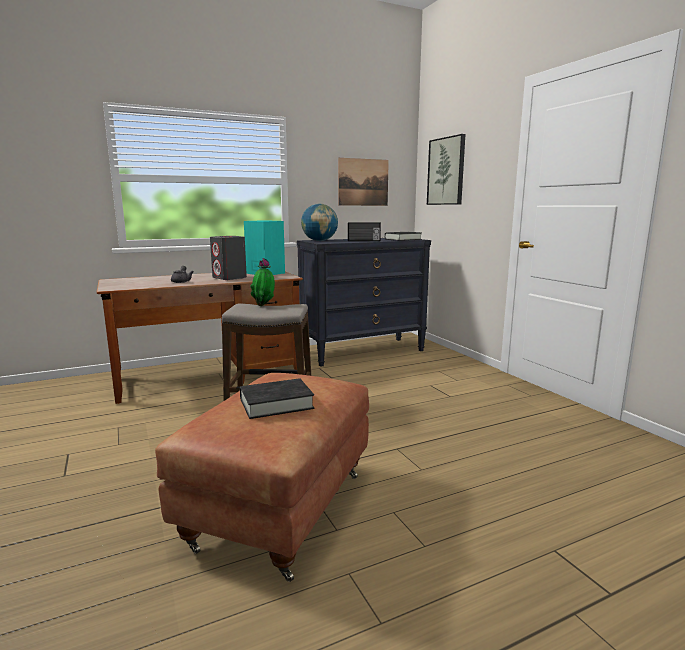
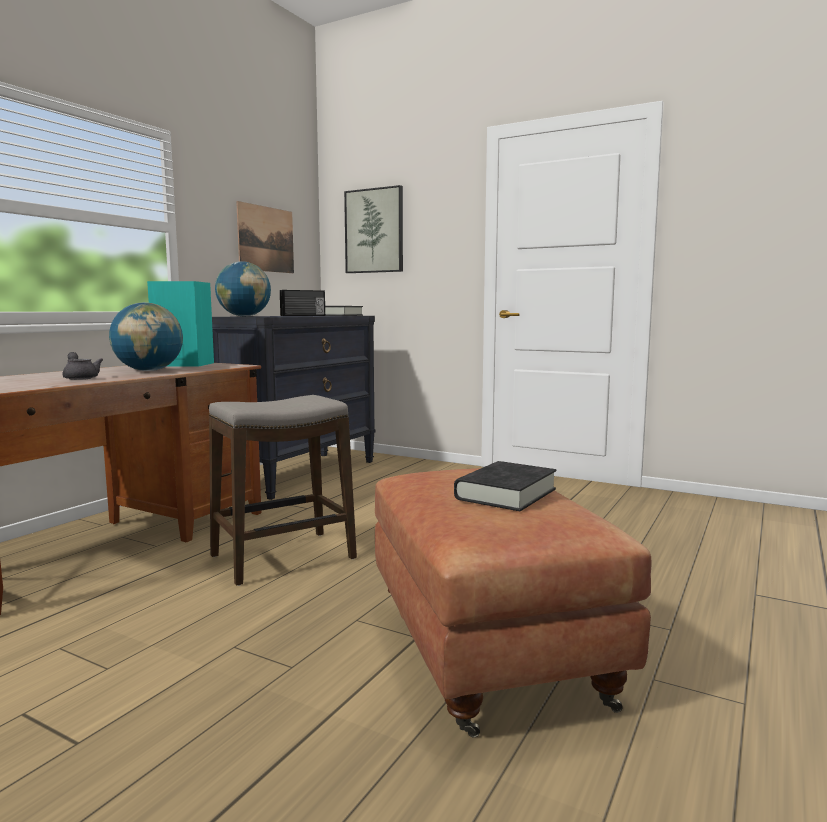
camera: 35 degrees left, 5 degrees down
(229, 278) = (149, 371): grey speaker -> globe
(264, 305) = (263, 401): potted plant -> none

